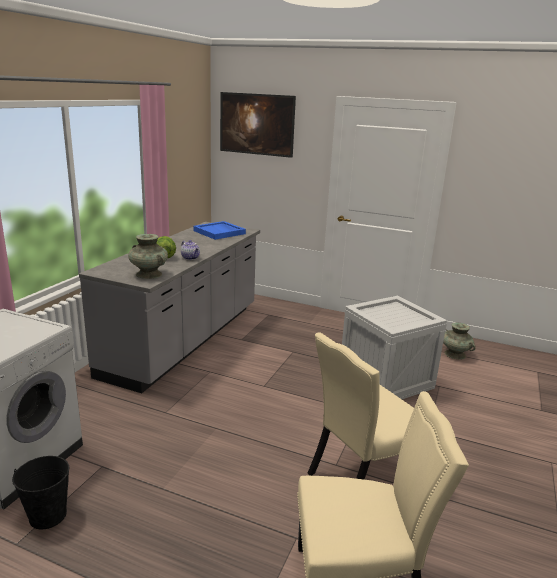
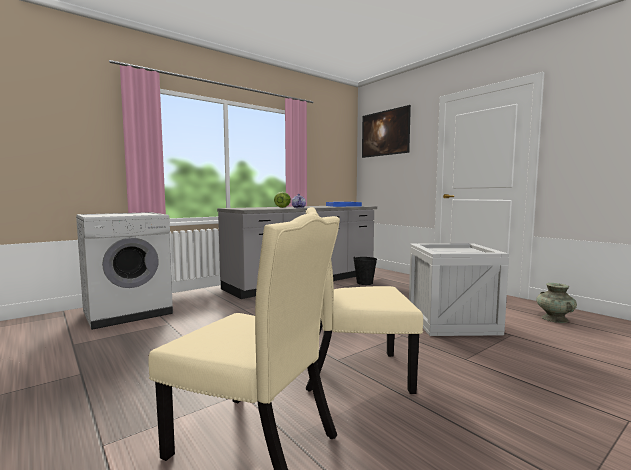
camera: 30 degrees right, 15 degrees down
(48, 515) = (107, 337): black bucket -> black bucket (364, 283)
(148, 274) = (256, 208): turquoise vase -> none

